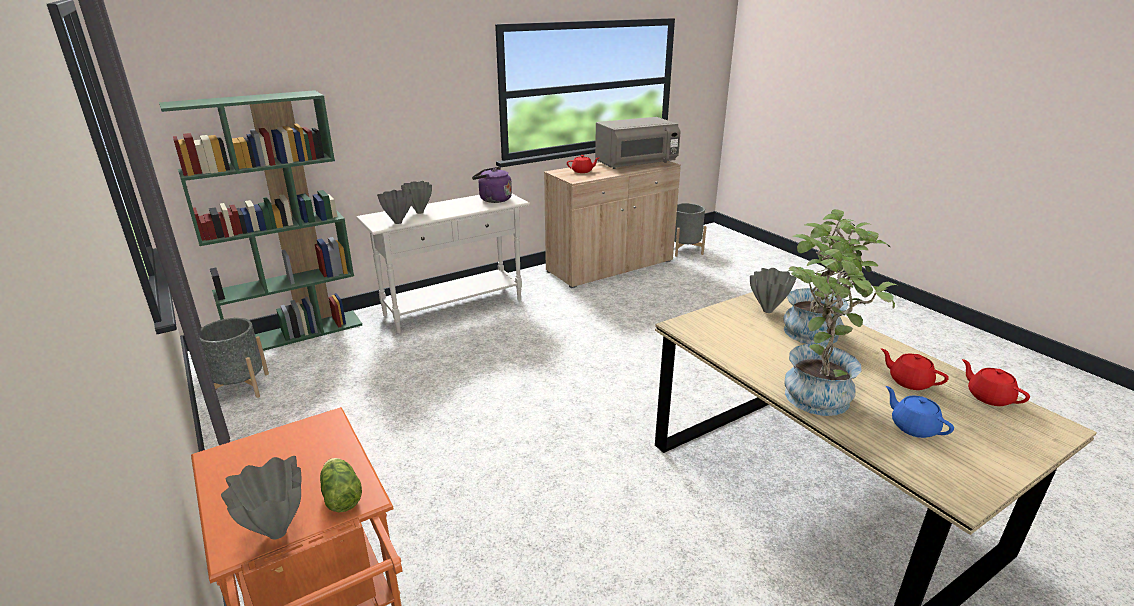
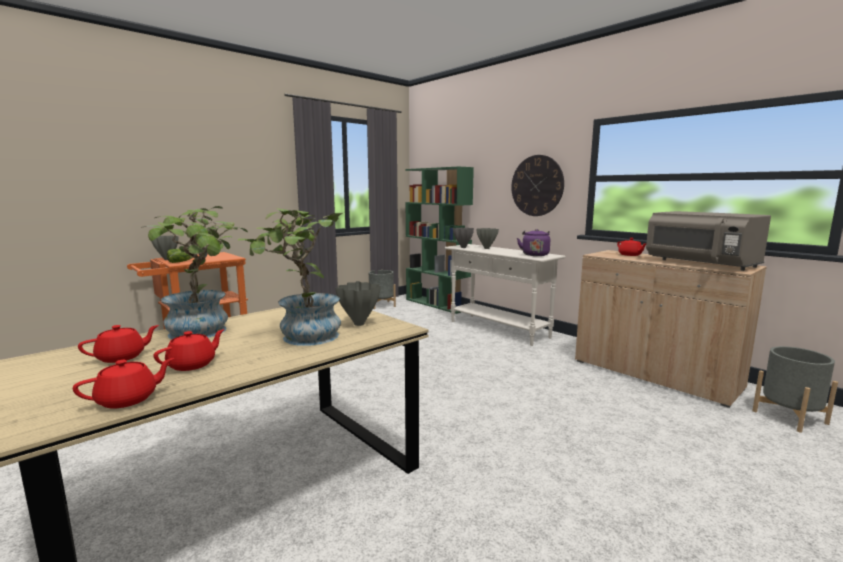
camera: 80 degrees right, 15 degrees down
(433, 110) = (537, 185): none -> wall clock
(913, 427) = (122, 357): blue teapot -> red teapot

